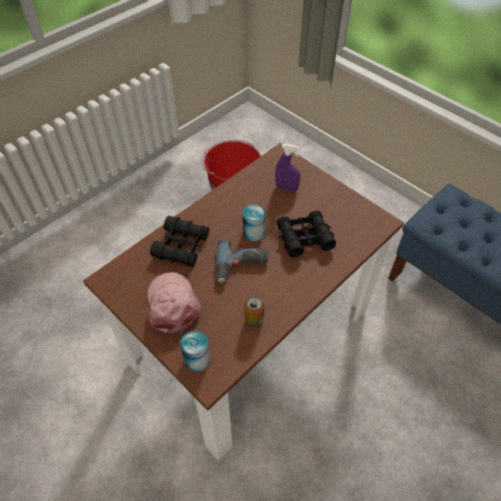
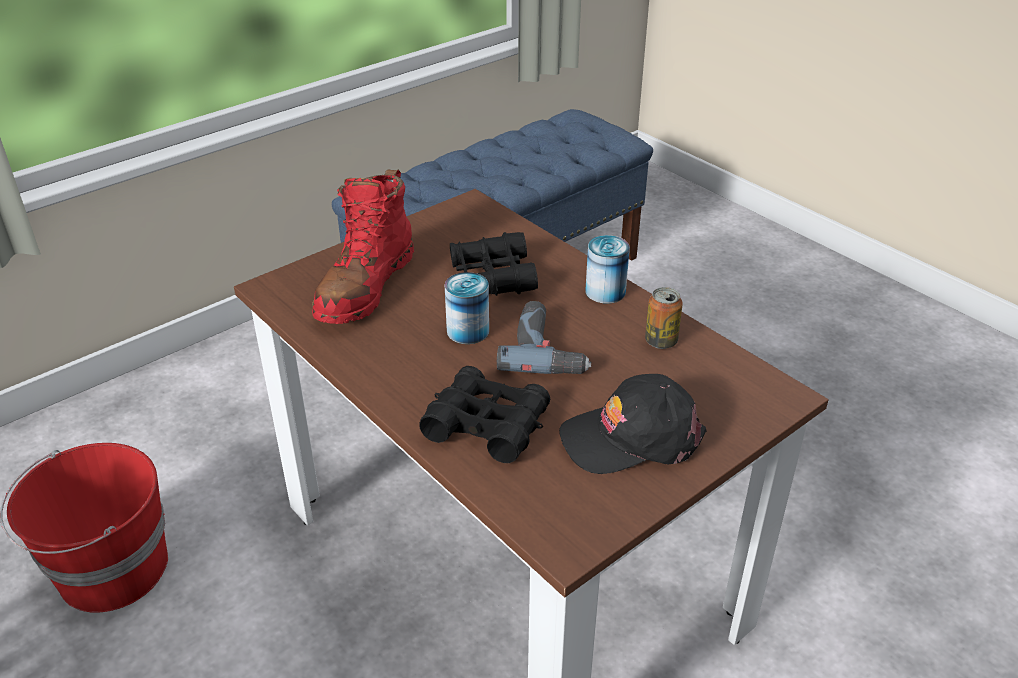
camera: 85 degrees left, 15 degrees down
(172, 304) = (631, 437): pink cap -> black cap
(197, 359) = (743, 407): can -> can (605, 291)
(286, 188) = (365, 286): purple spray bottle -> red boot

